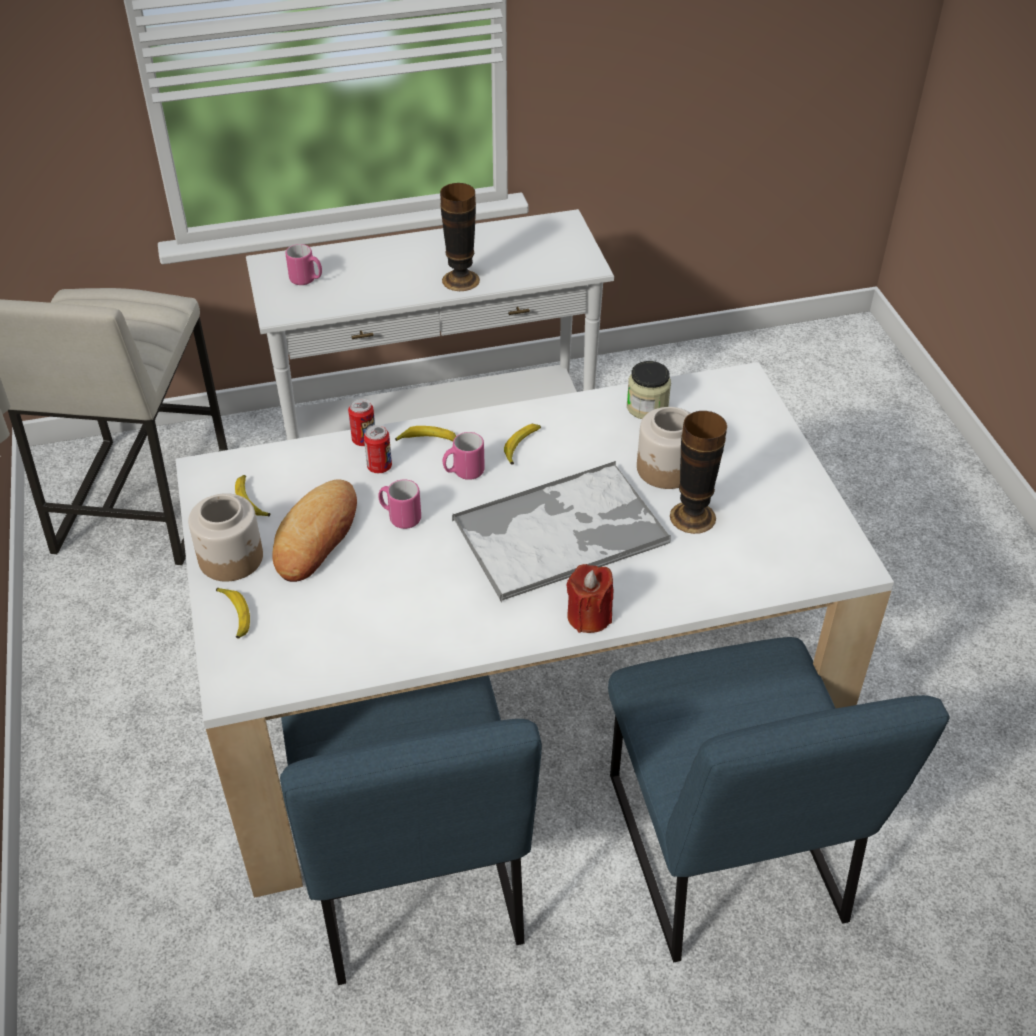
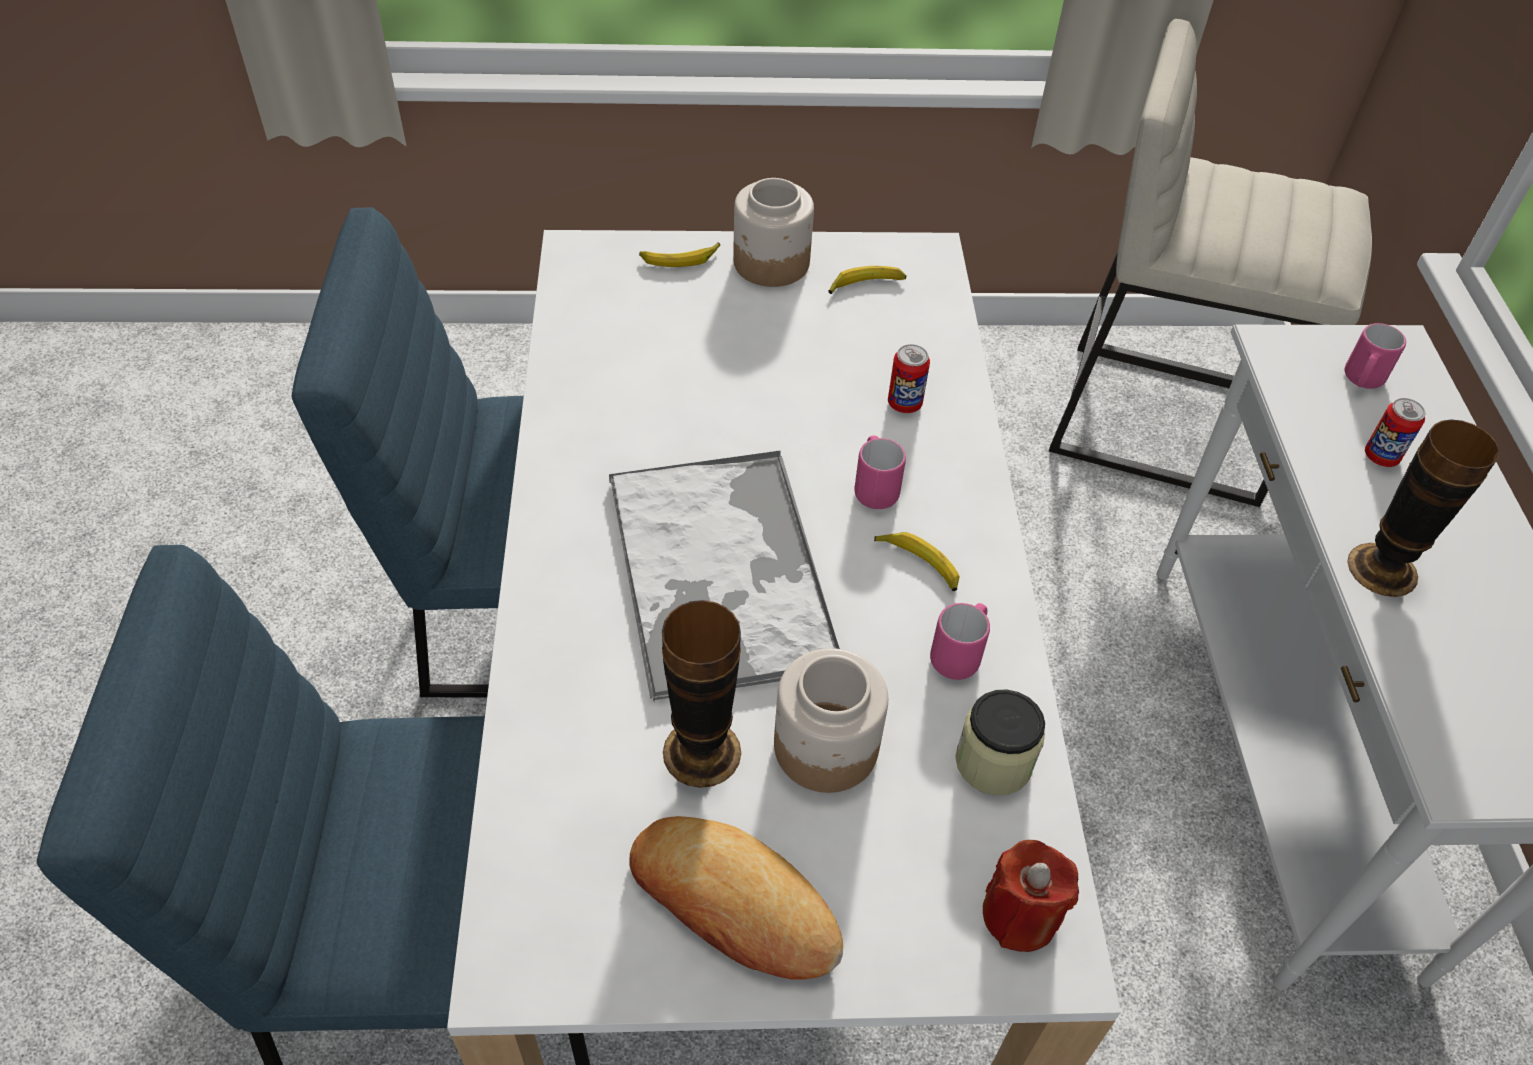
camera: 100 degrees right, 5 degrees up
(317, 536) = (786, 333): bread -> bread (733, 904)
(364, 440) = (964, 395): can -> can (1381, 456)
(400, 517) = (799, 410): pink mug -> pink mug (959, 654)
(428, 440) = (952, 460): banana -> none
(589, 616) = (548, 569): red candle -> red candle (1020, 915)

